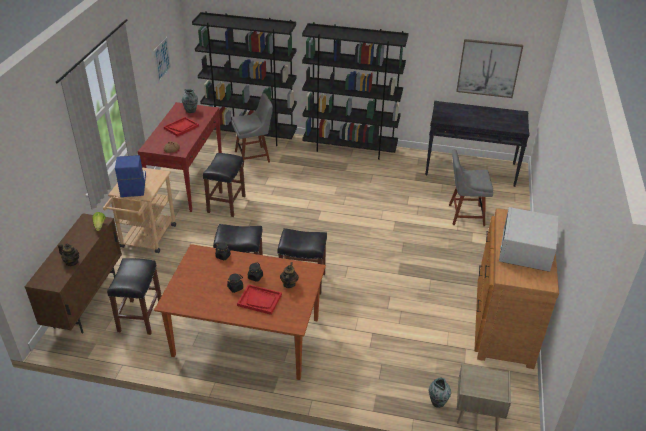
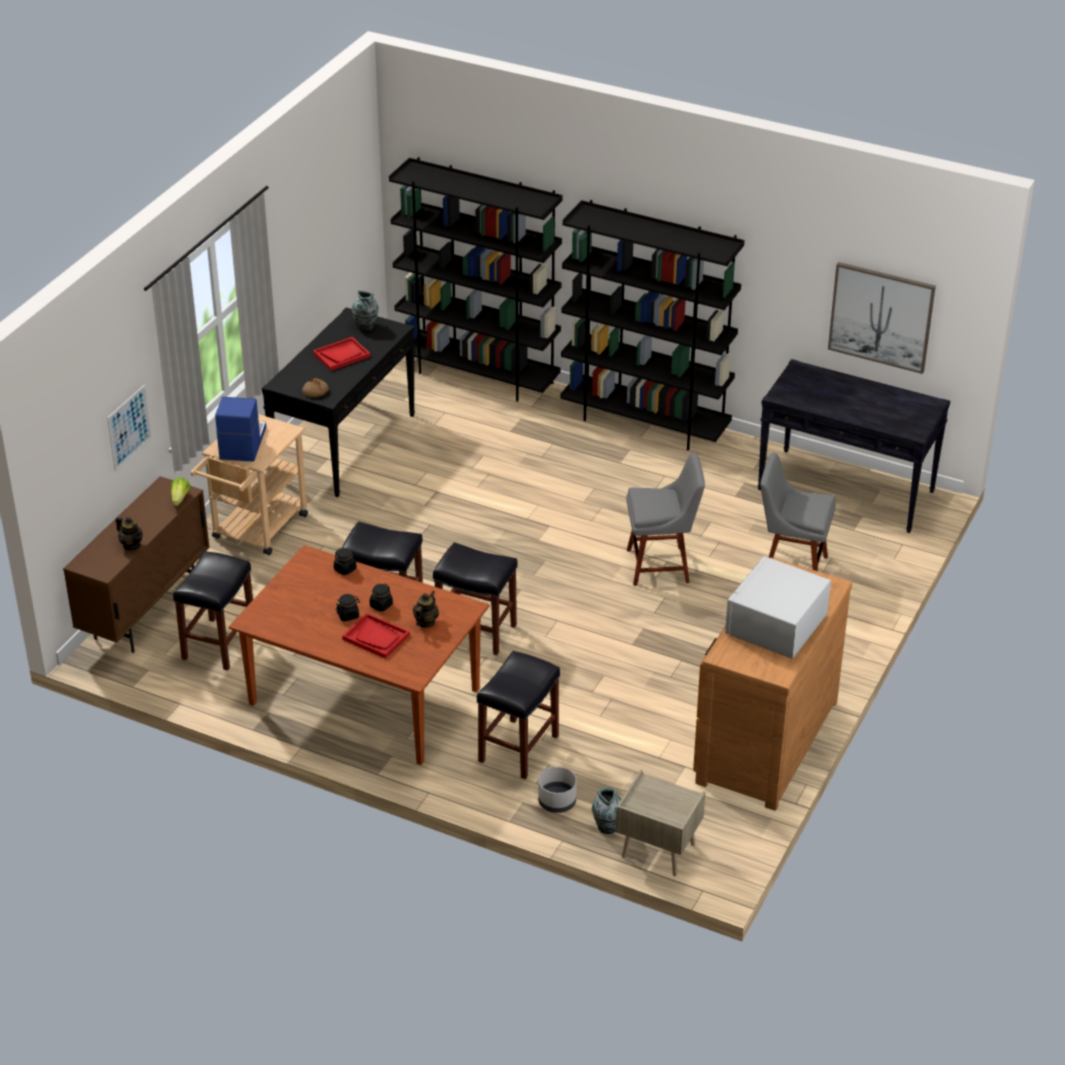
camera: 15 degrees right, 0 degrees up
(162, 59) = (331, 235): picture -> picture (129, 427)
(187, 182) = (345, 445): red console table -> black console table
(226, 204) = (397, 493): black stool -> black stool (518, 749)
(254, 156) = (472, 415): grey chair -> grey chair (662, 565)
(398, 390) = (557, 802): none -> grey planter

